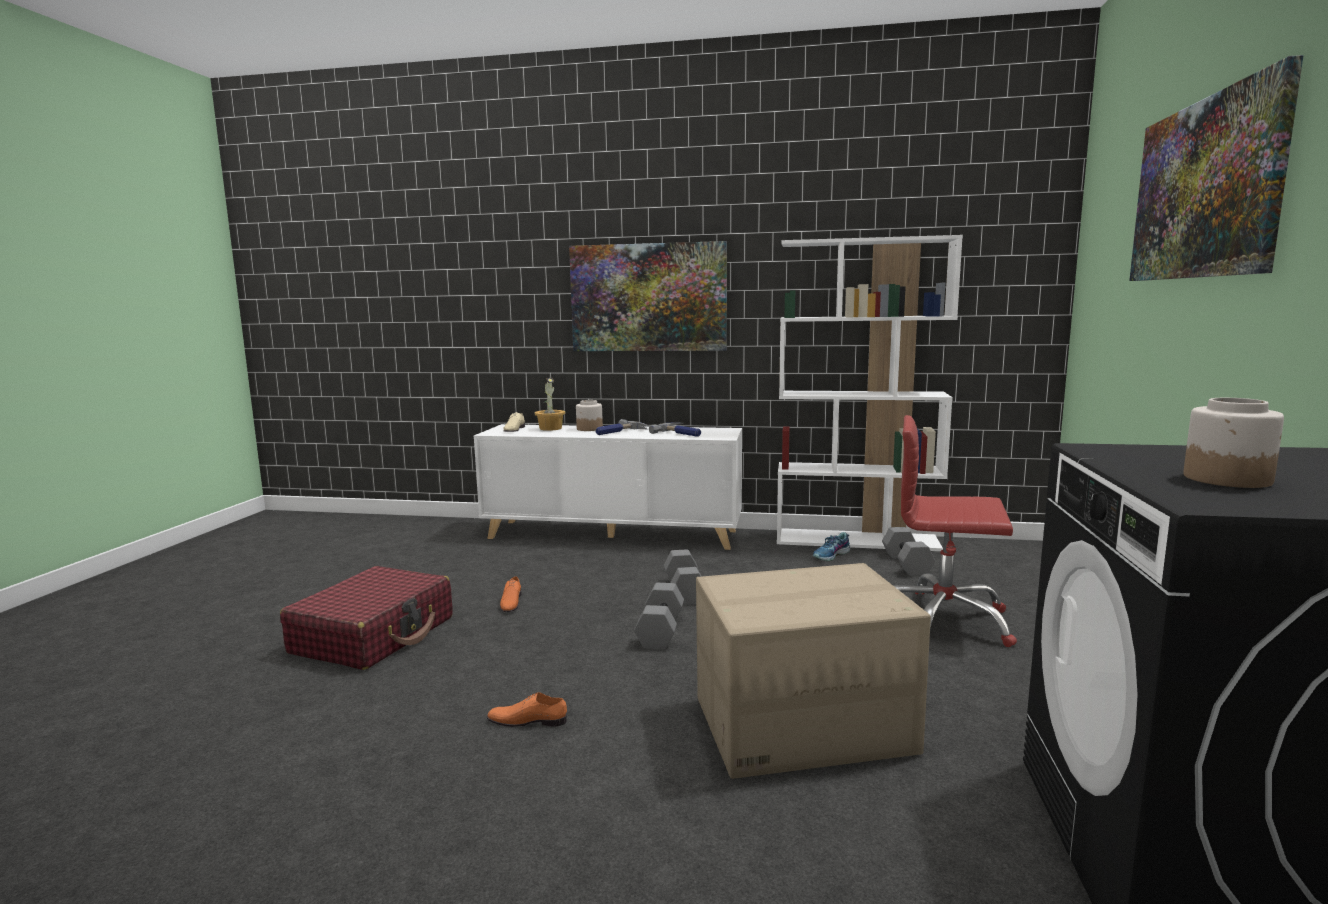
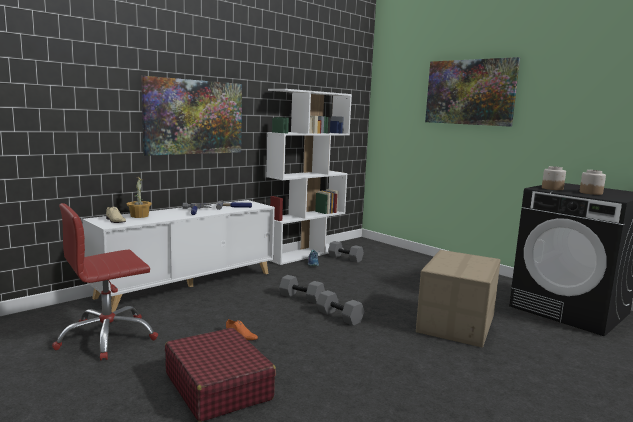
camera: 55 degrees left, 0 degrees up
(527, 720) = (393, 370): orange shoe -> none
(589, 429) = (167, 212): jar -> jar (552, 188)
(942, 621) = (403, 275): red office chair -> red office chair (107, 337)

